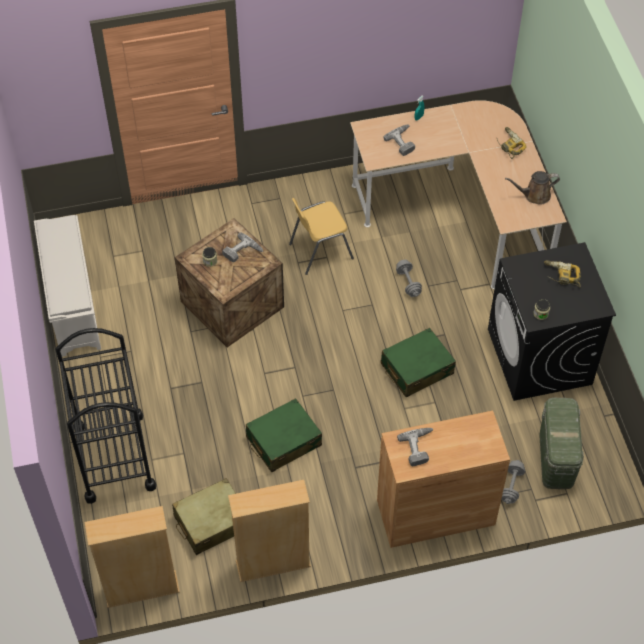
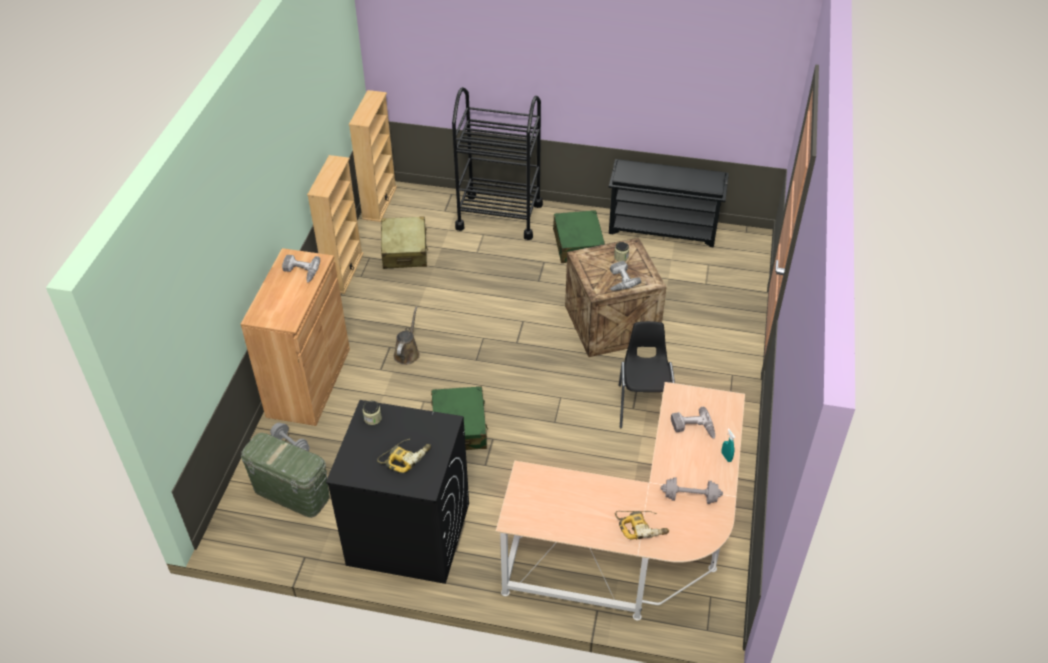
camera: 115 degrees right, 10 degrees down
(72, 306) = (664, 228): white shoe rack -> black shoe rack
(283, 441) = (446, 311): green suitcase -> green suitcase (578, 244)
(320, 251) = (643, 406): yellow chair -> black chair
(408, 283) = (565, 461): grey dumbbell -> grey dumbbell (690, 497)
(534, 195) = (551, 516): brown watering can -> brown watering can (407, 353)

